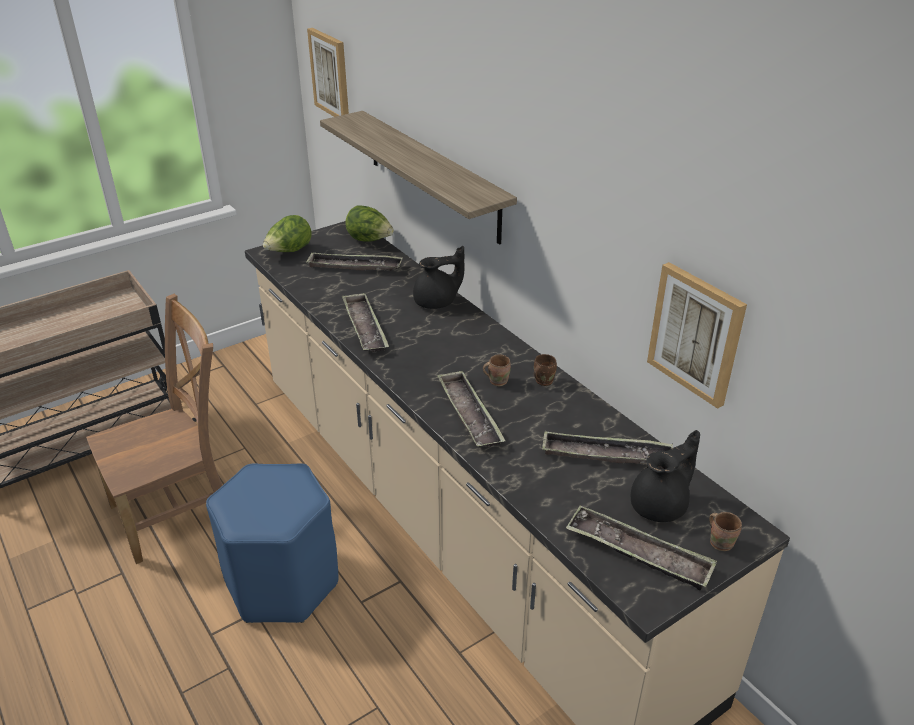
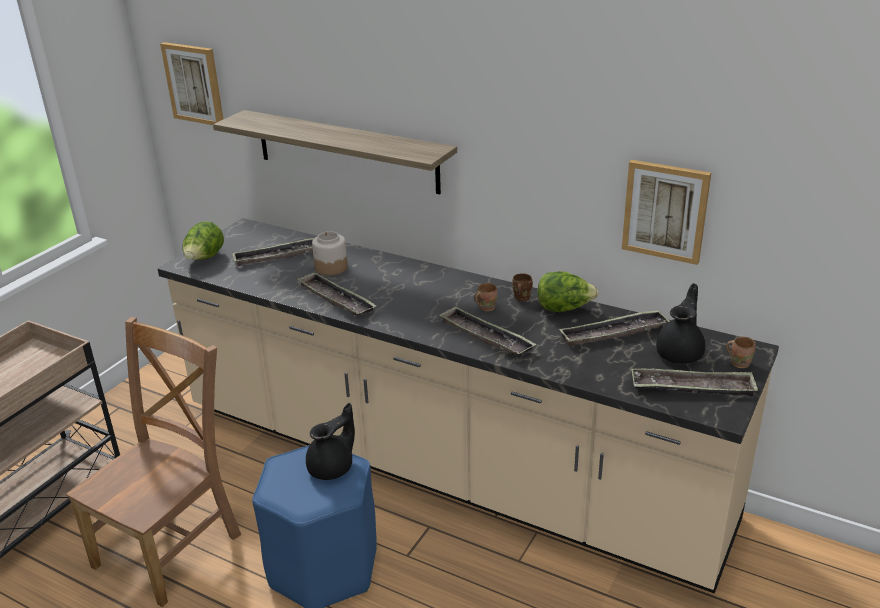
camera: 25 degrees left, 5 degrees down
(370, 240) = (274, 232): lettuce -> lettuce (564, 309)
(388, 292) = (331, 267): none -> jar
(437, 302) = (381, 264): black teapot -> black teapot (332, 468)

